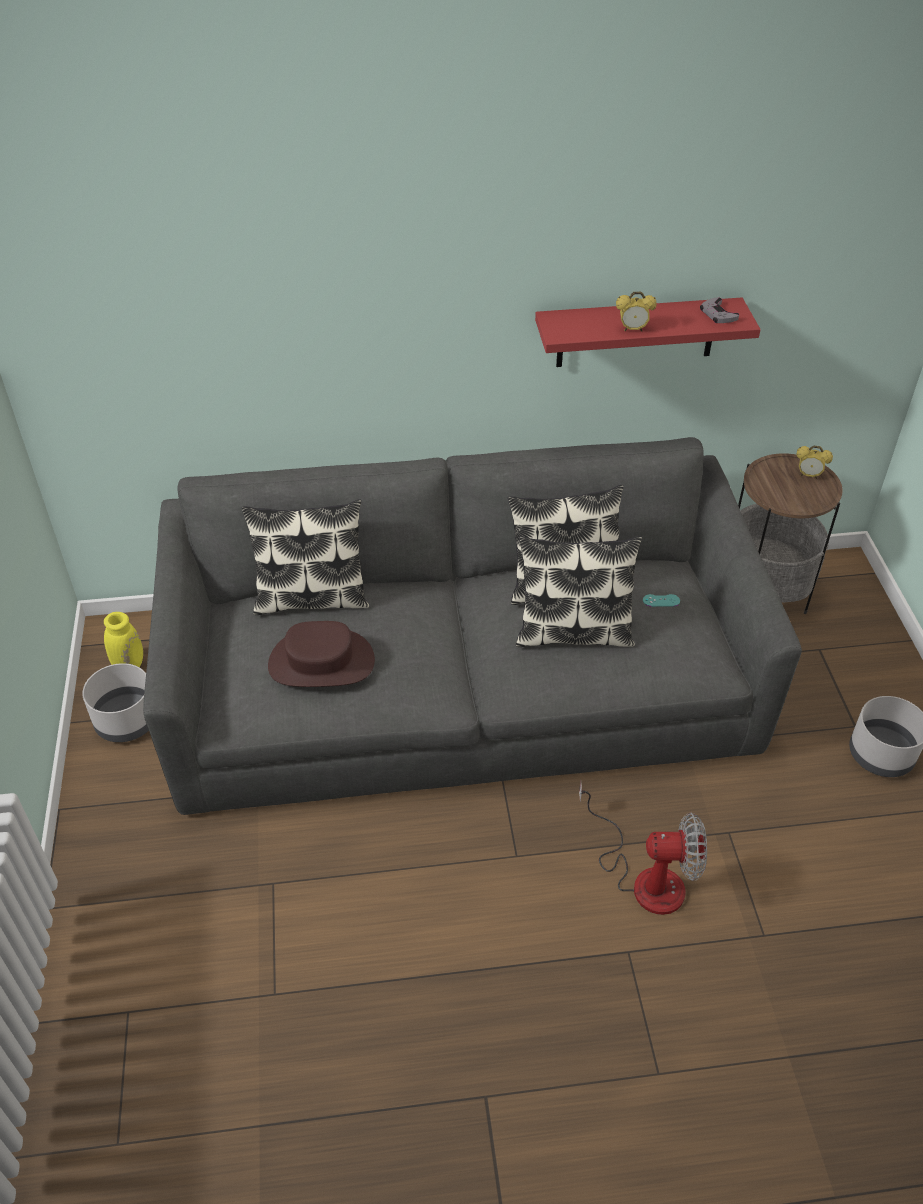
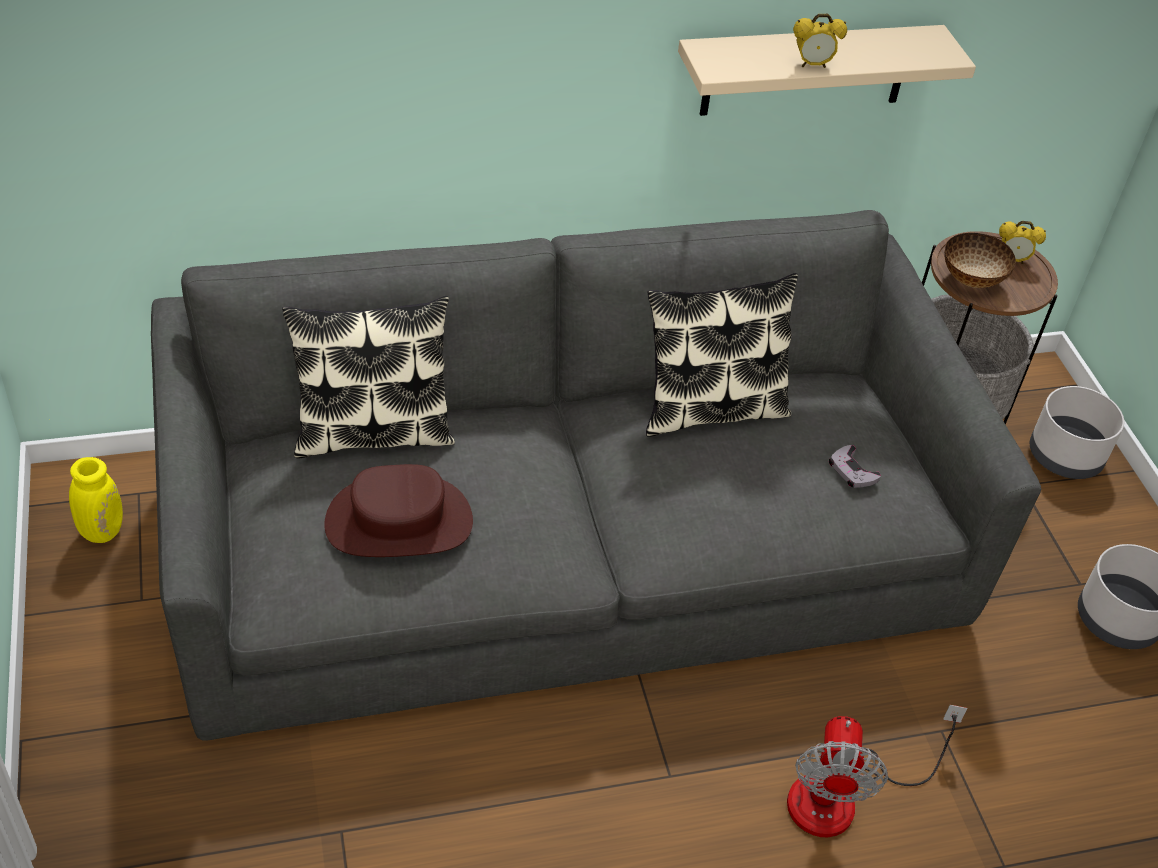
camera: 10 degrees left, 0 degrees up
(126, 721) = (106, 610): grey planter -> grey planter (1064, 456)
(573, 632) = (733, 471): pillow -> none
(636, 332) = (806, 70): red shelf -> beige shelf
(645, 877) = (842, 796): fan -> fan turned 105 degrees clockwise
(661, 600) = (842, 427): turquoise game controller -> none
(717, 314) = (918, 46): grey game controller -> grey game controller (852, 471)
(772, 490) = (970, 279): none -> bowl

